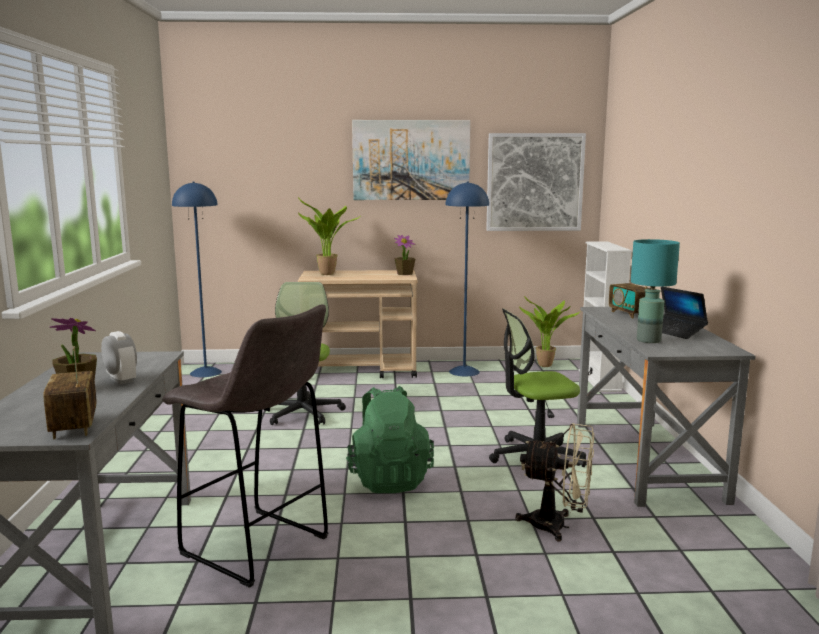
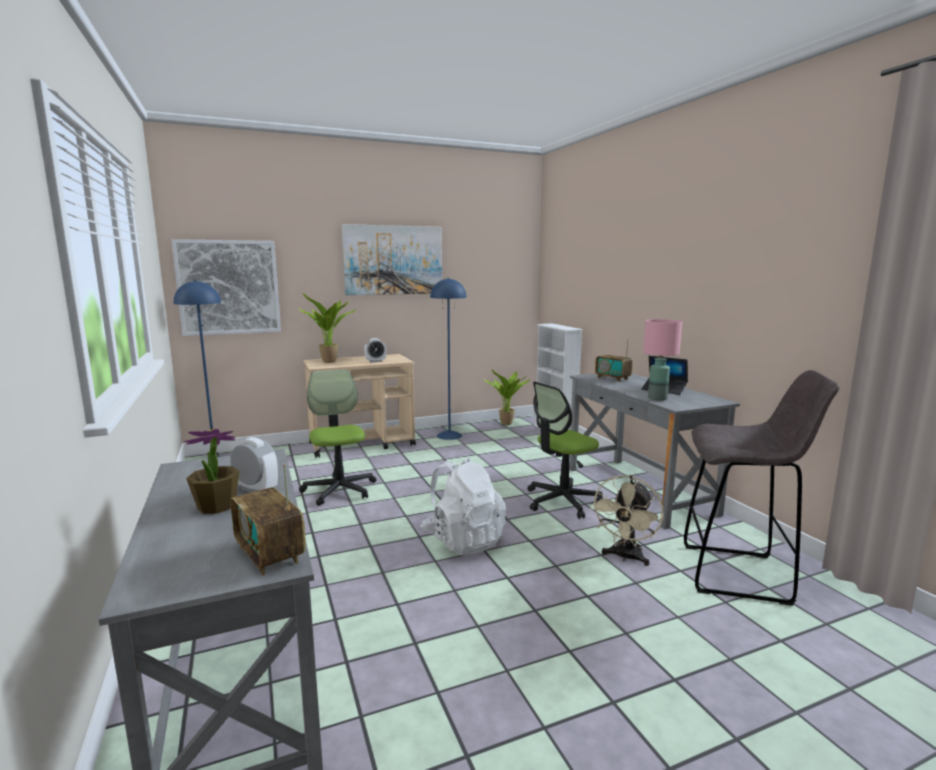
camera: 20 degrees left, 0 degrees up
(258, 547) = (397, 632): grey stool -> grey stool (738, 574)
(375, 276) = (375, 361): none -> alarm clock
(389, 479) = (463, 540): green backpack -> white backpack
(405, 274) = (397, 357): potted plant -> none
(534, 182) = (491, 278): picture -> picture (229, 287)
(558, 526) = (625, 557): beige fan -> beige fan turned 120 degrees clockwise
(648, 340) = (657, 398): turquoise table lamp -> pink table lamp

